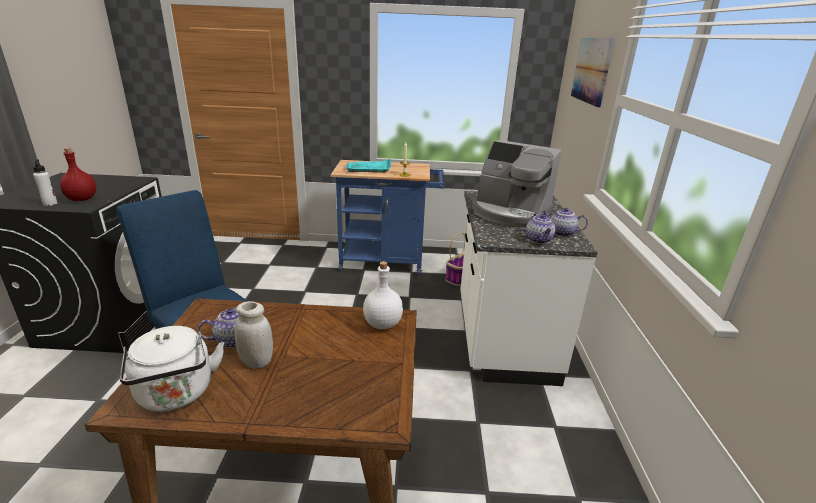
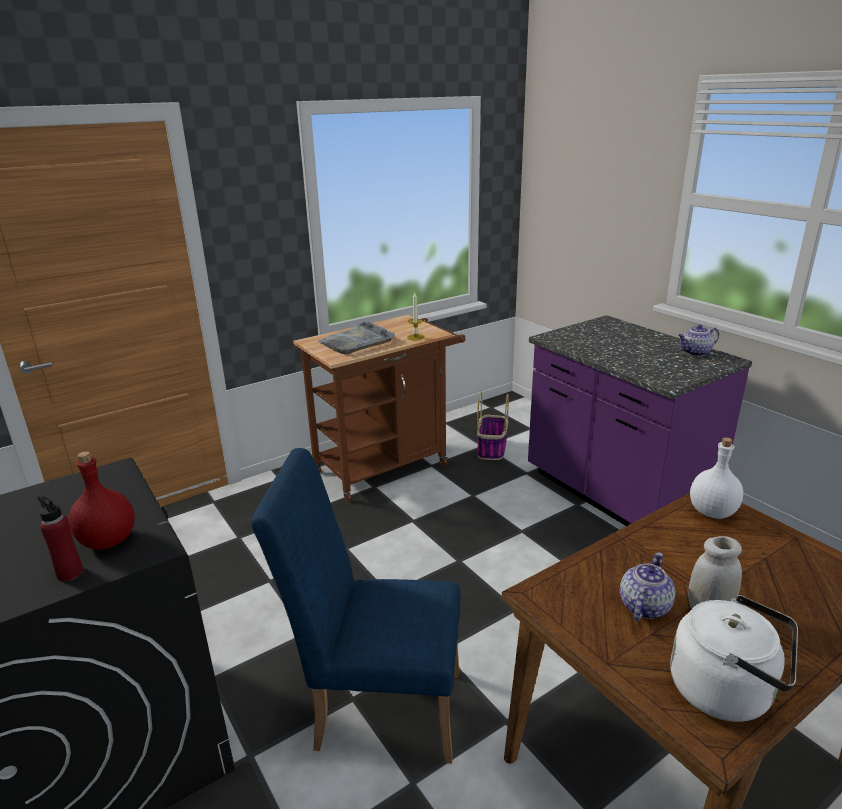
camera: 35 degrees left, 0 degrees up
(50, 203) = (70, 573): white bottle -> red bottle
(369, 168) = (357, 341): turquoise tray -> grey tray
(388, 262) = (388, 465): blue cart -> brown cart
(502, 338) = (615, 495): white counter -> purple counter
(509, 213) = (619, 347): coffee machine -> none
(539, 240) = (698, 366): teapot -> none
(591, 70) = (606, 166): picture -> none

